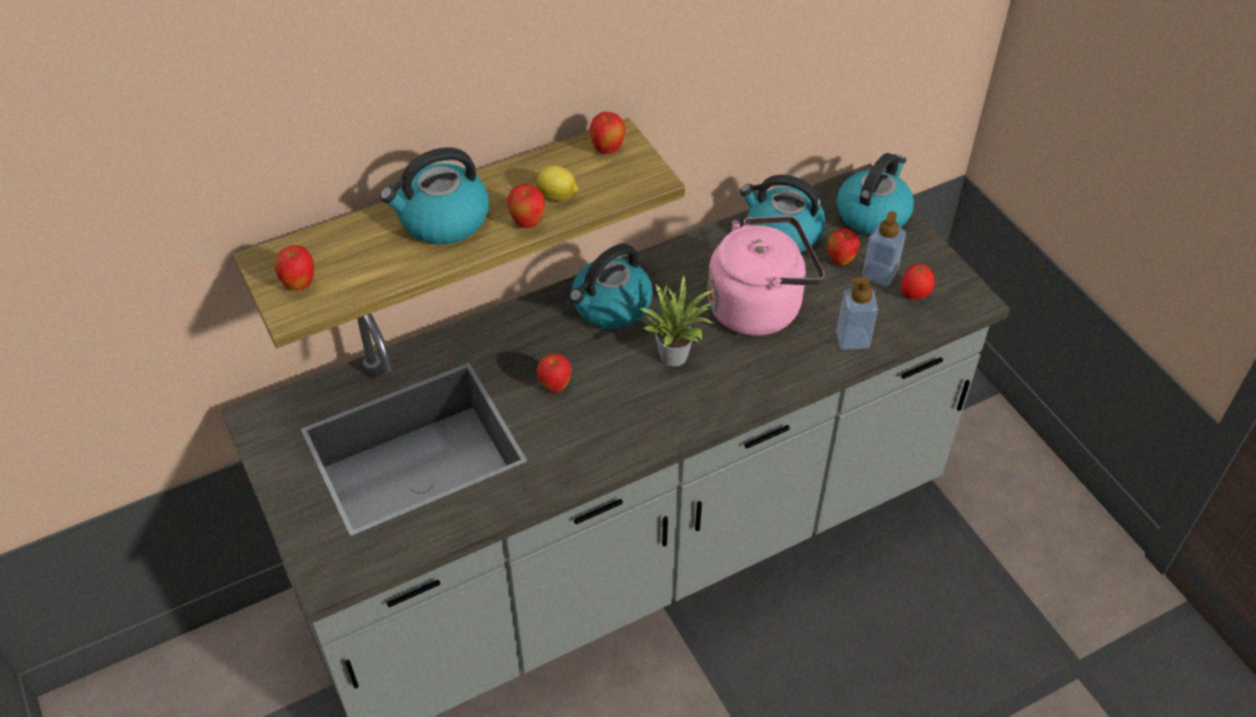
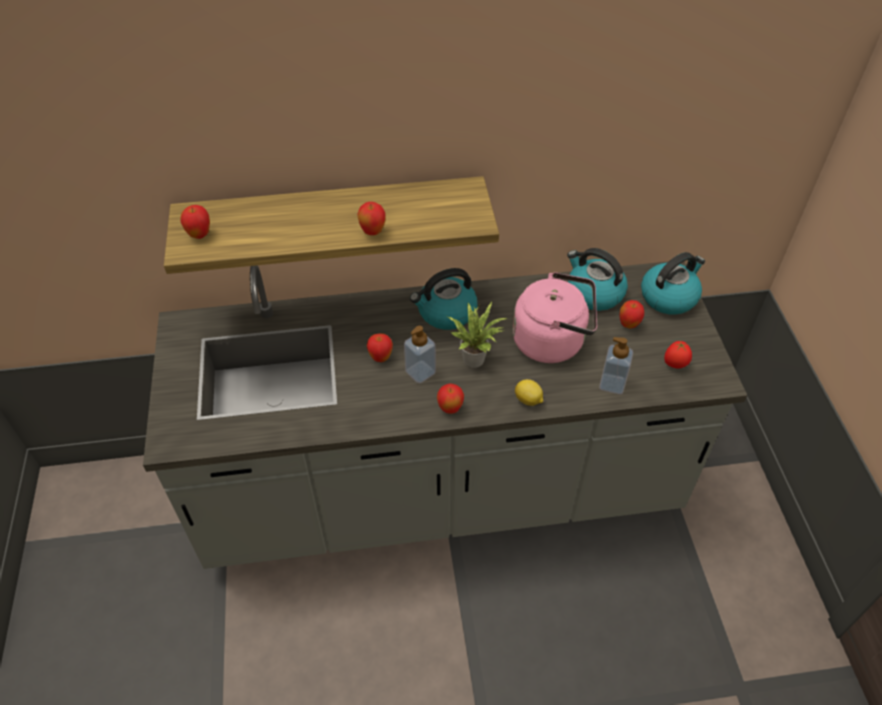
camera: 20 degrees right, 0 degrees up
(442, 220) = (316, 215): kettle -> none
(557, 196) = (403, 219): lemon -> lemon (528, 400)
(607, 150) = (455, 195): apple -> apple (450, 409)
(879, 274) = (654, 342): soap dispenser -> soap dispenser (420, 372)

